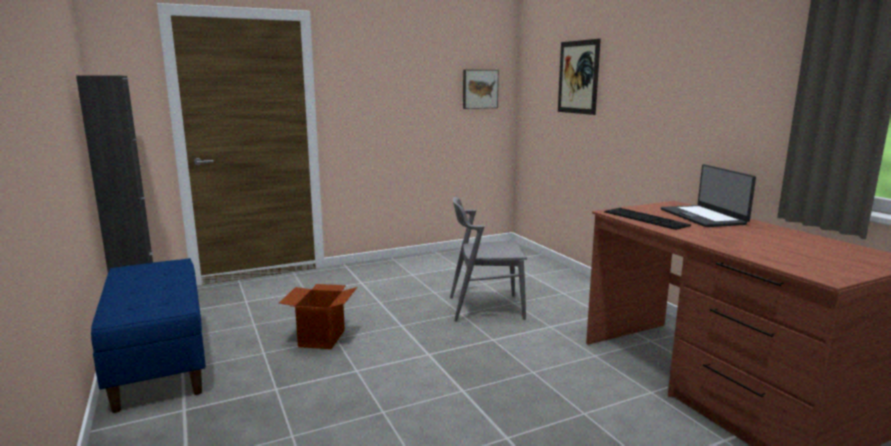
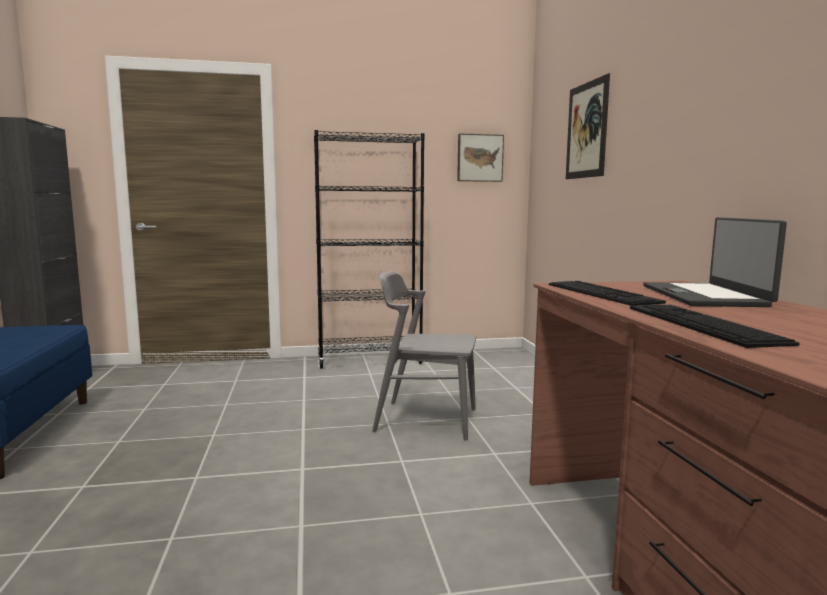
camera: 15 degrees right, 5 degrees down
(322, 338) = (198, 432): cardboard box -> none
(402, 263) = (369, 361): none -> black bookcase
(727, 243) = (702, 324): none -> keyboard

